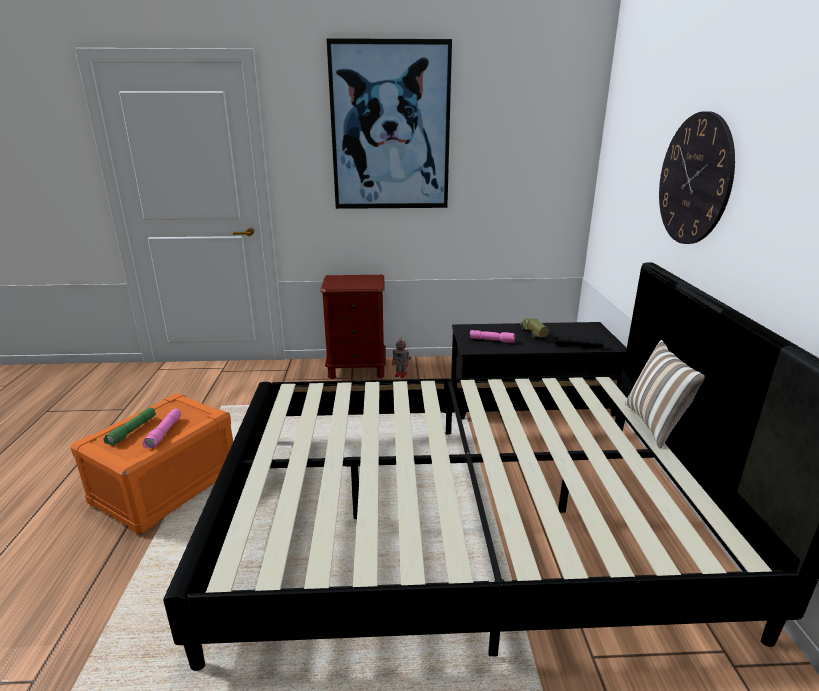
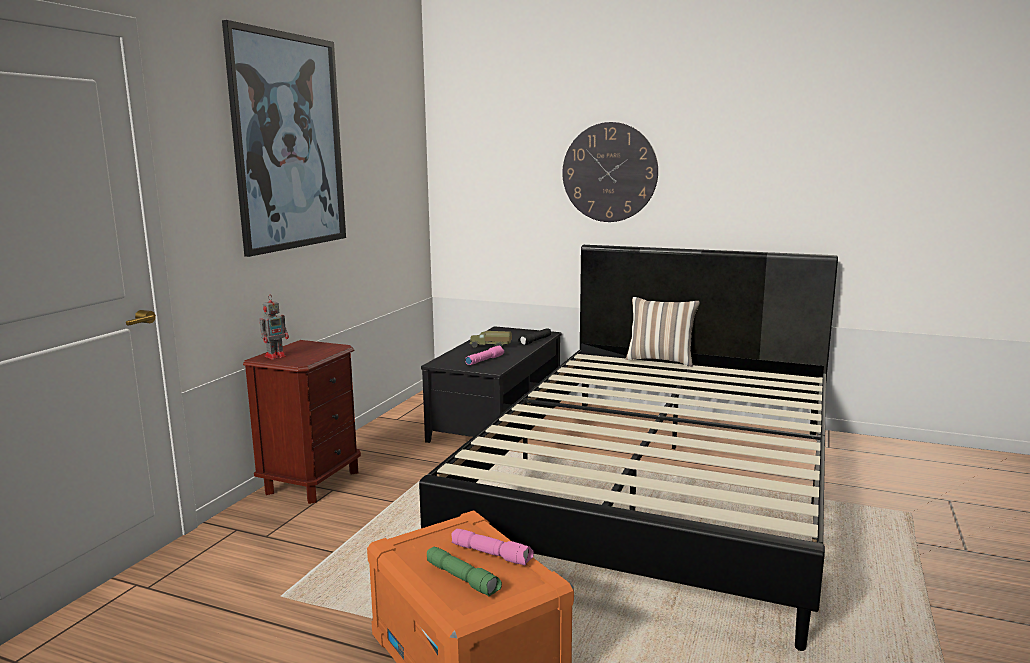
camera: 65 degrees left, 10 degrees down
(401, 374) = (367, 460): toy robot -> toy robot (276, 356)

